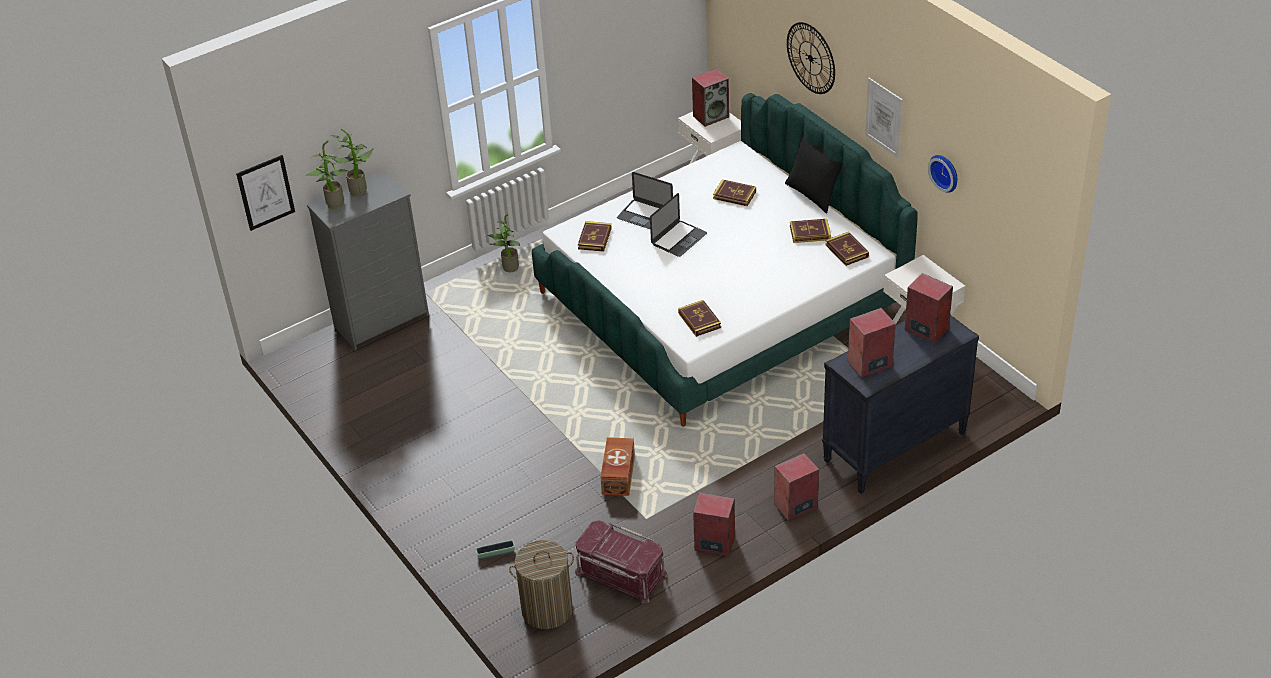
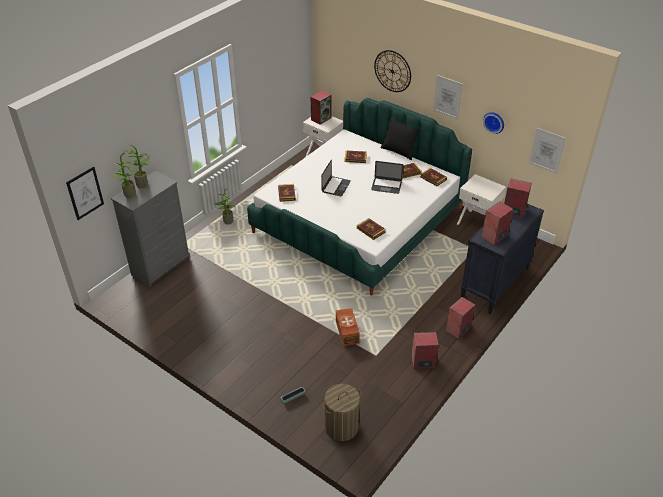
camera: 20 degrees left, 0 degrees up
(620, 574) = (376, 394): red storage box -> none
(645, 215) = (310, 176): laptop -> laptop (386, 185)
(1016, 235) = (547, 150): none -> picture

